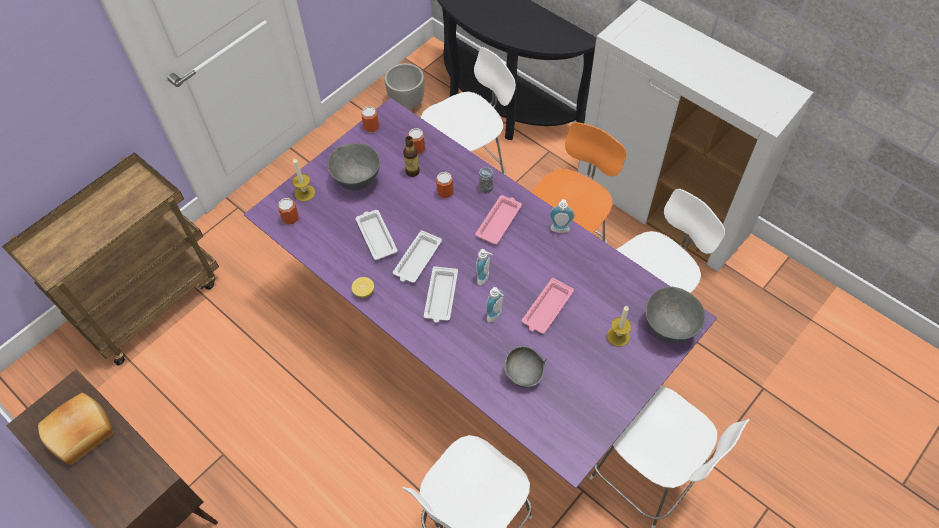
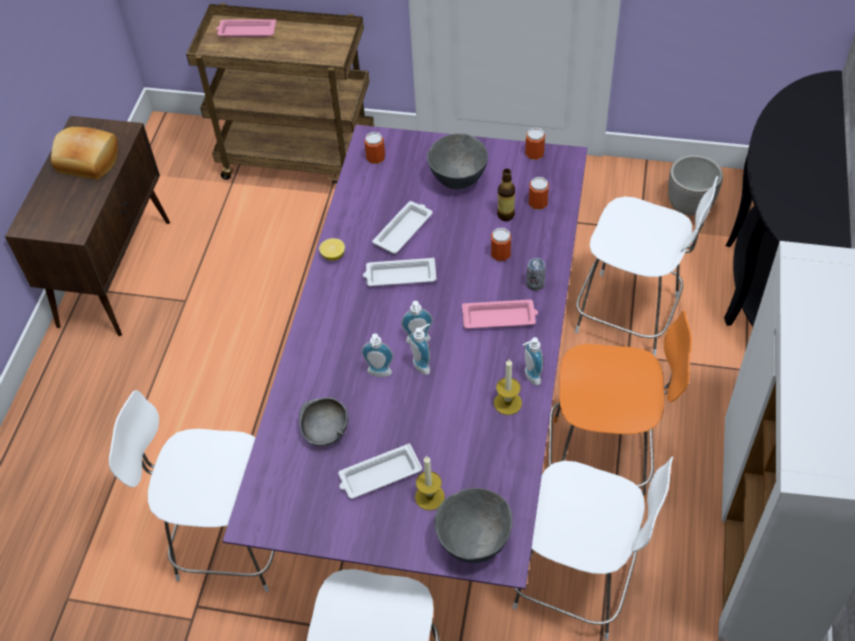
camera: 60 degrees right, 5 degrees down
(305, 193) = (413, 151): candle -> candle (507, 403)
(441, 297) = (369, 317): white tray -> white tray (379, 475)
(507, 285) = (424, 364): none -> soap dispenser
(546, 309) = (418, 414): pink tray -> pink tray (246, 31)

